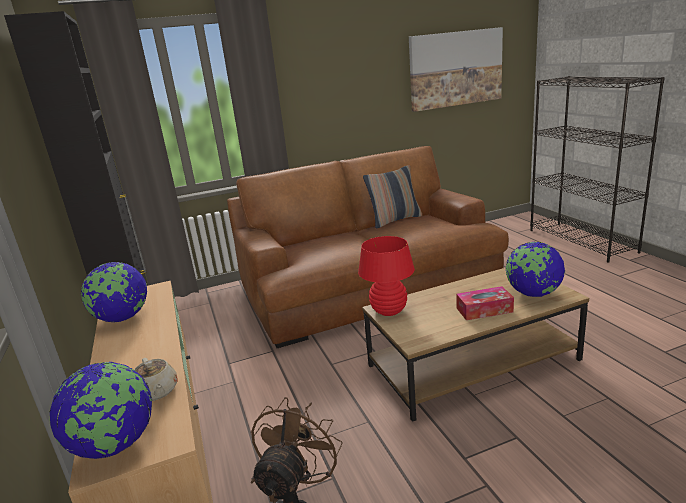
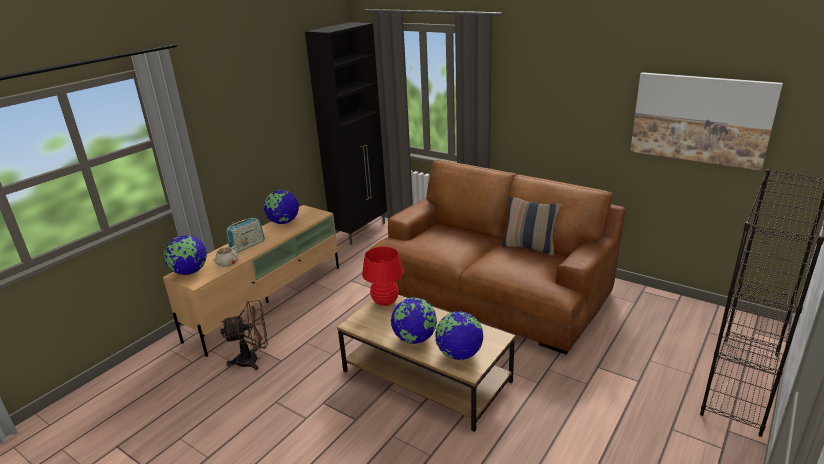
camera: 55 degrees right, 5 degrees up
(134, 361) = (247, 245): none -> radio
(484, 310) = (415, 339): tissue box -> globe

